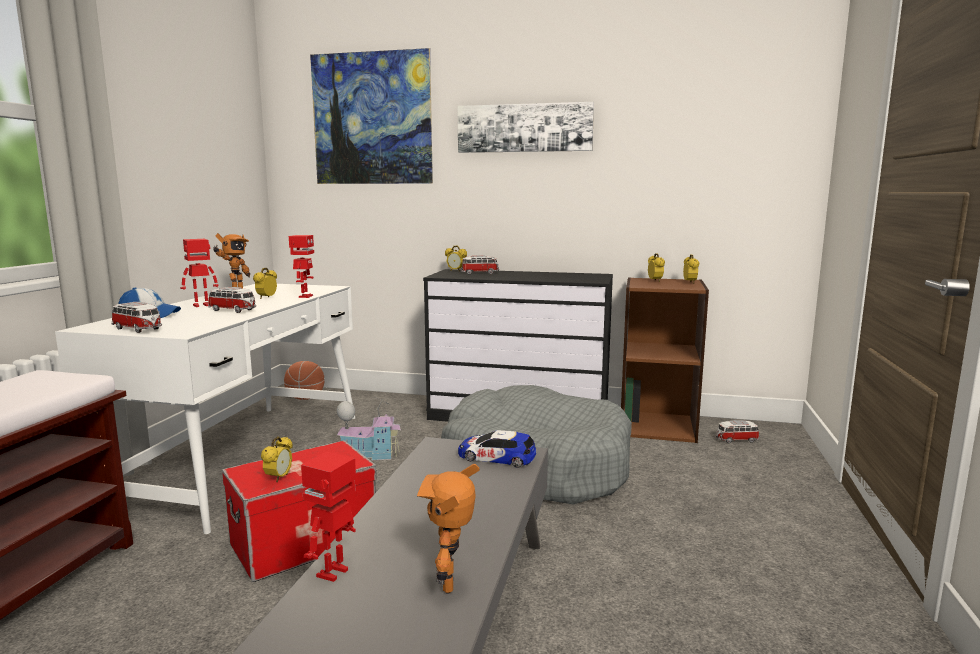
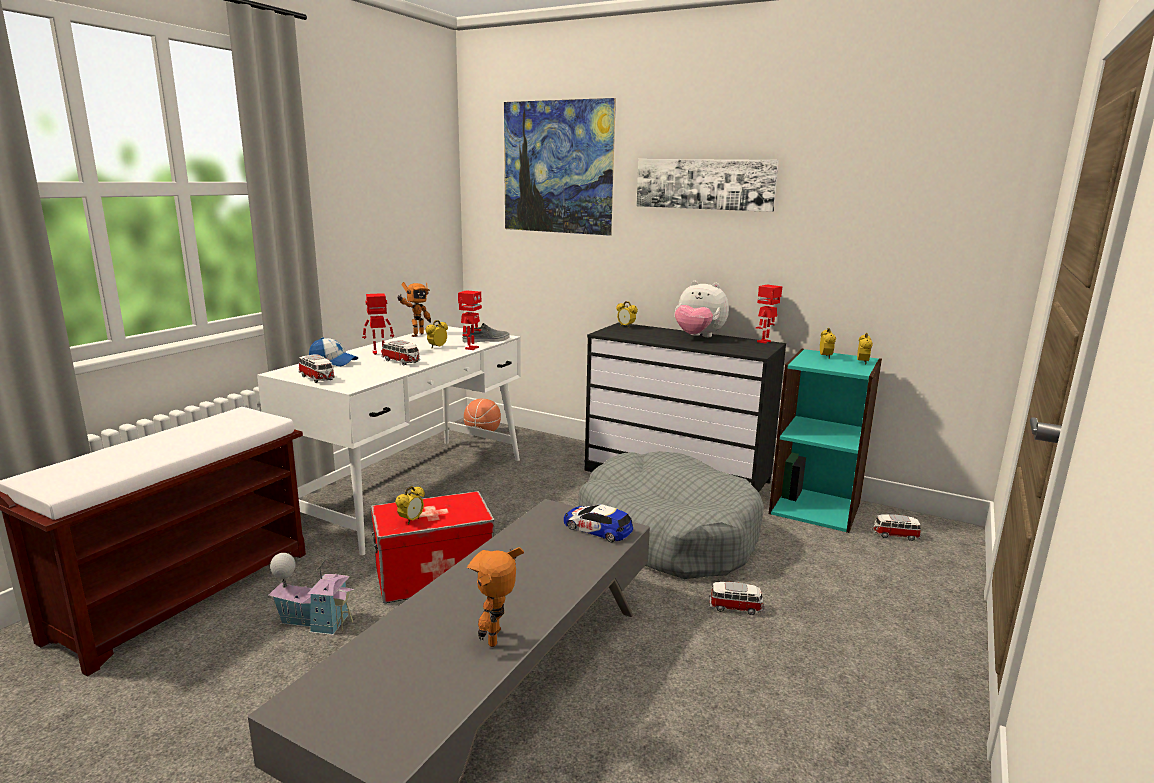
camera: 15 degrees right, 5 degrees up
(316, 290) = (486, 340): none -> grey shoe
(334, 573) = (415, 614): toy robot -> toy robot (764, 342)
(370, 455) = (519, 500): toy house -> toy house (316, 621)
(480, 273) = (647, 332): toy car -> toy car (736, 608)
(531, 274) = (698, 337): none -> plush toy
(657, 426) = (815, 507): brown bookcase -> turquoise bookcase

